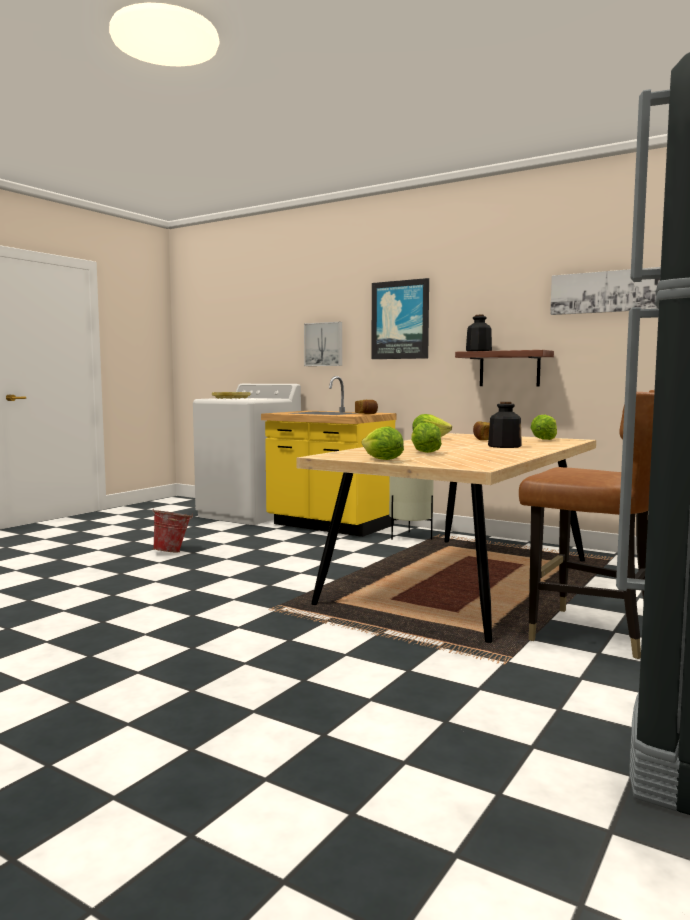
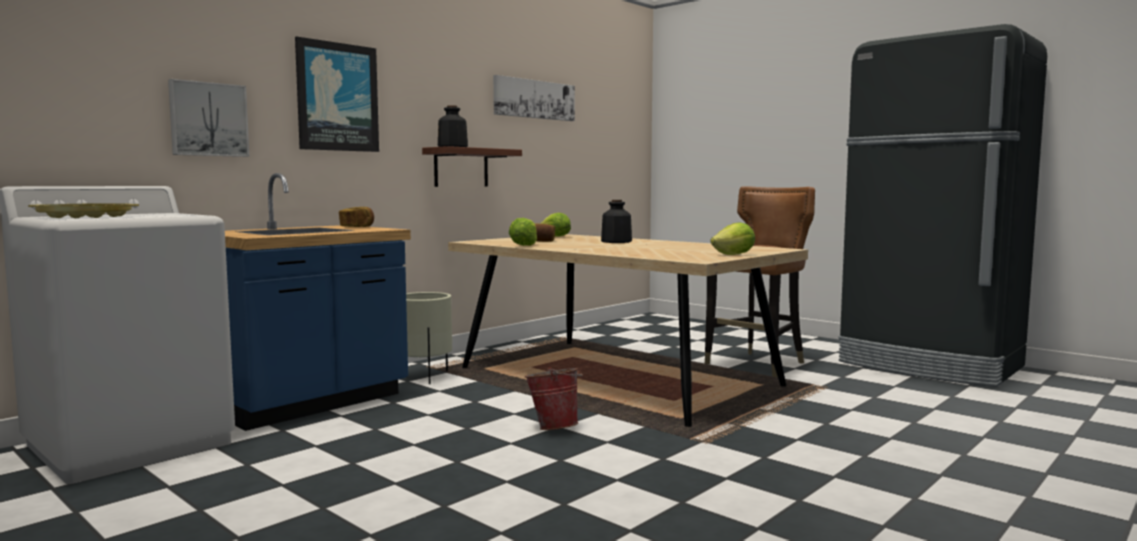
camera: 80 degrees left, 0 degrees up
(173, 552) = (376, 497): bucket -> bucket (554, 427)
(329, 526) = (310, 403): yellow counter -> blue counter
(424, 452) = (668, 250): lettuce -> none

